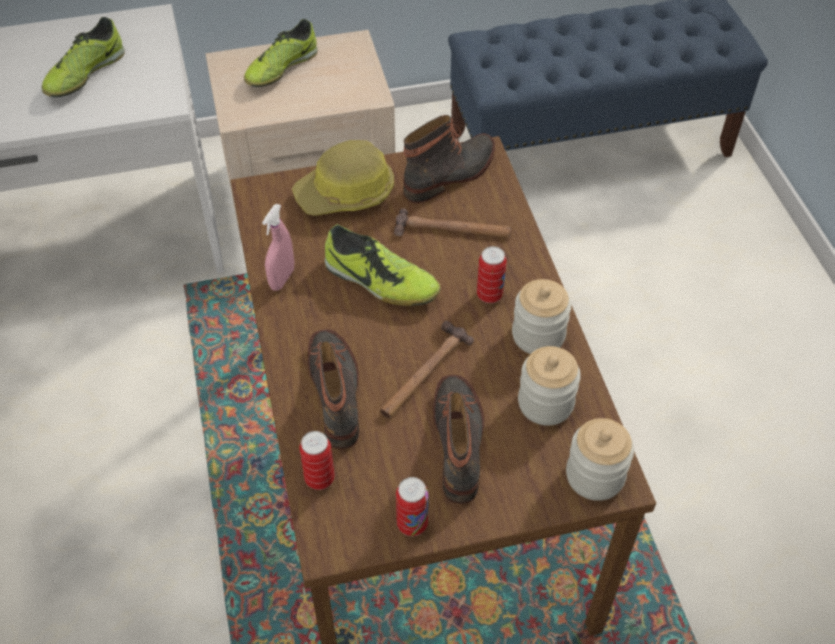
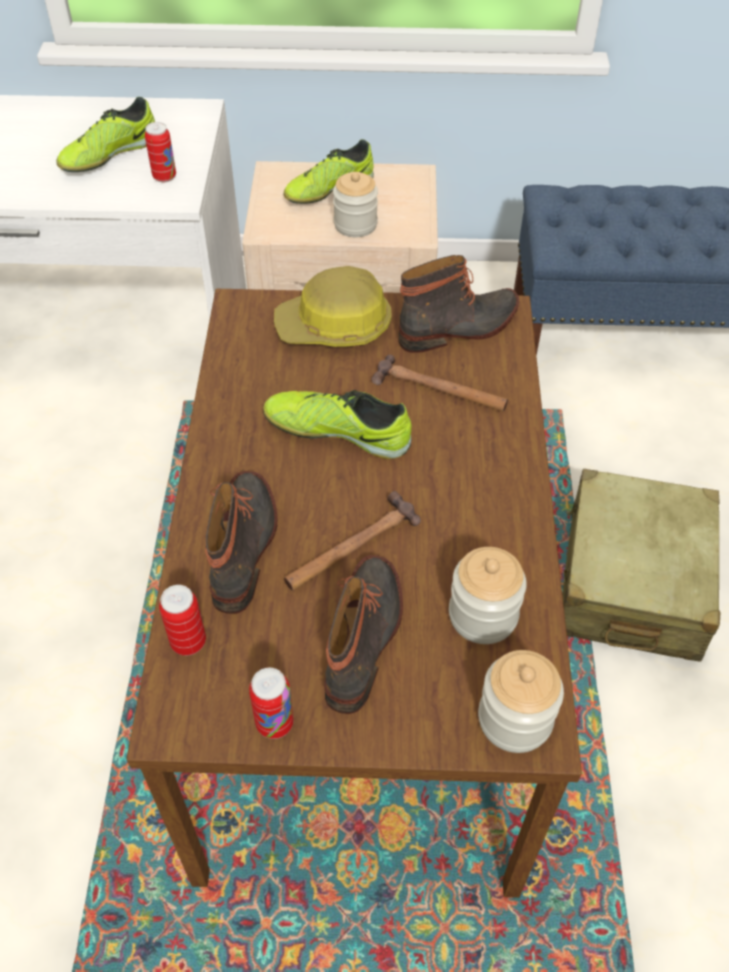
camera: 15 degrees right, 0 degrees up
(282, 279) = (230, 406): pink spray bottle -> none
(380, 282) = (338, 432): shoe -> shoe turned 150 degrees clockwise
(489, 295) = (458, 473): can -> can (164, 177)
(538, 335) = (500, 532): jar -> jar (355, 225)
(619, 359) = (631, 582): none -> beige suitcase

